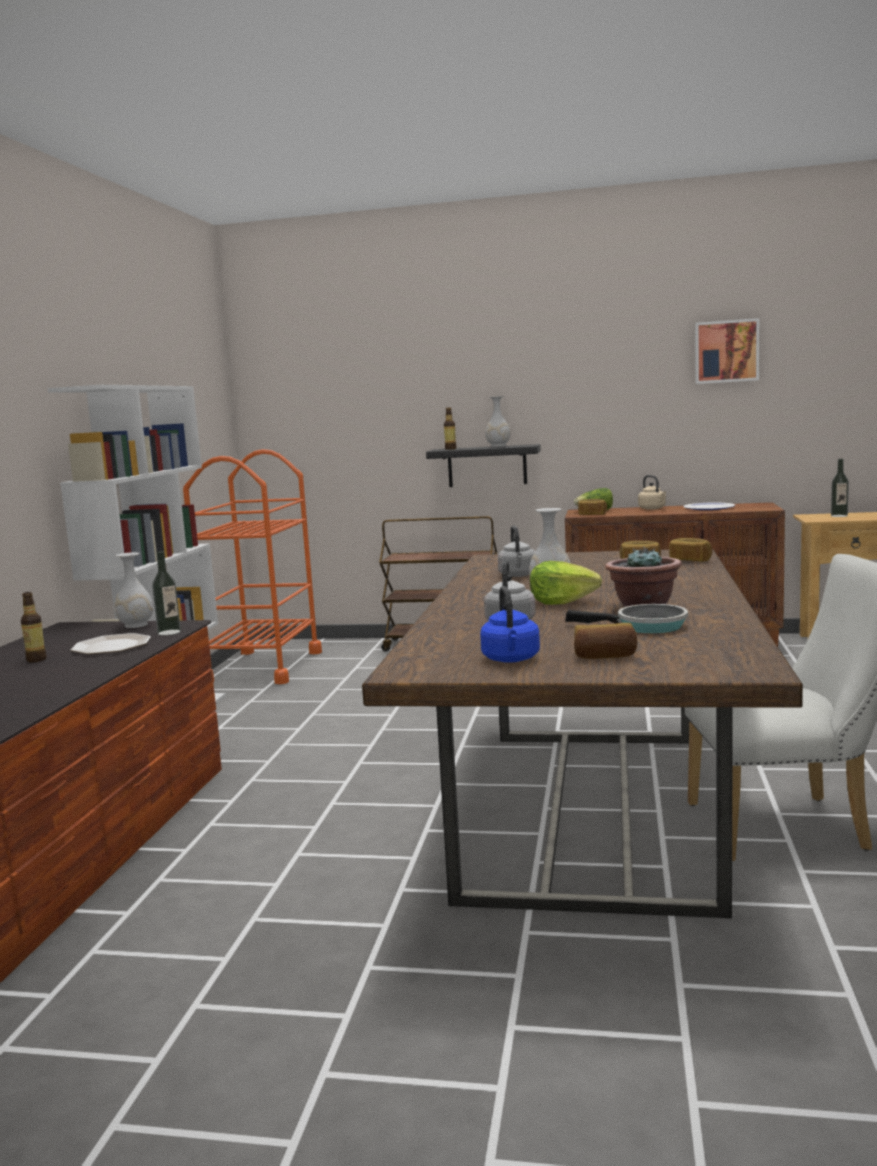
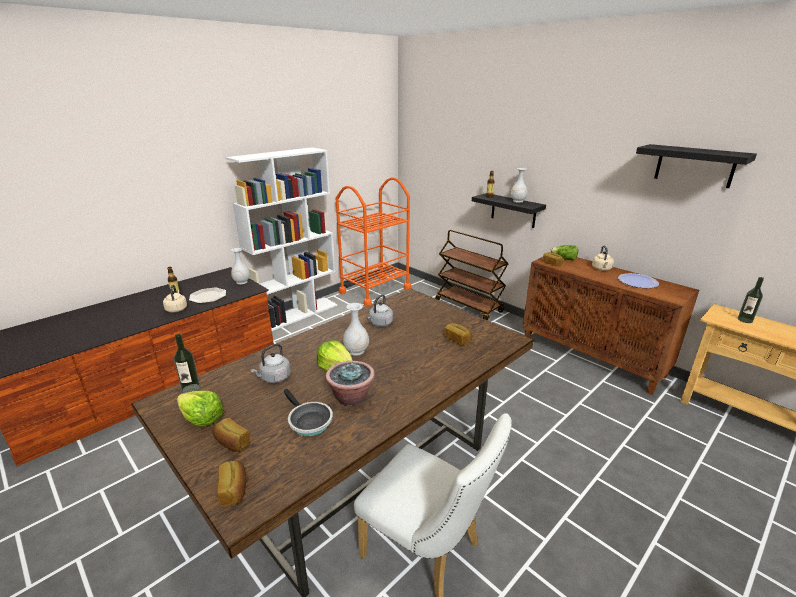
camera: 35 degrees right, 15 degrees up
(86, 666) = (176, 309): none -> beige kettle
(169, 632) = (239, 294): bottle -> bottle (191, 389)
(511, 659) = (202, 418): blue kettle -> lettuce
(690, 560) = (487, 350): bread -> bread (234, 490)
(726, 351) = (694, 166): picture -> black shelf

